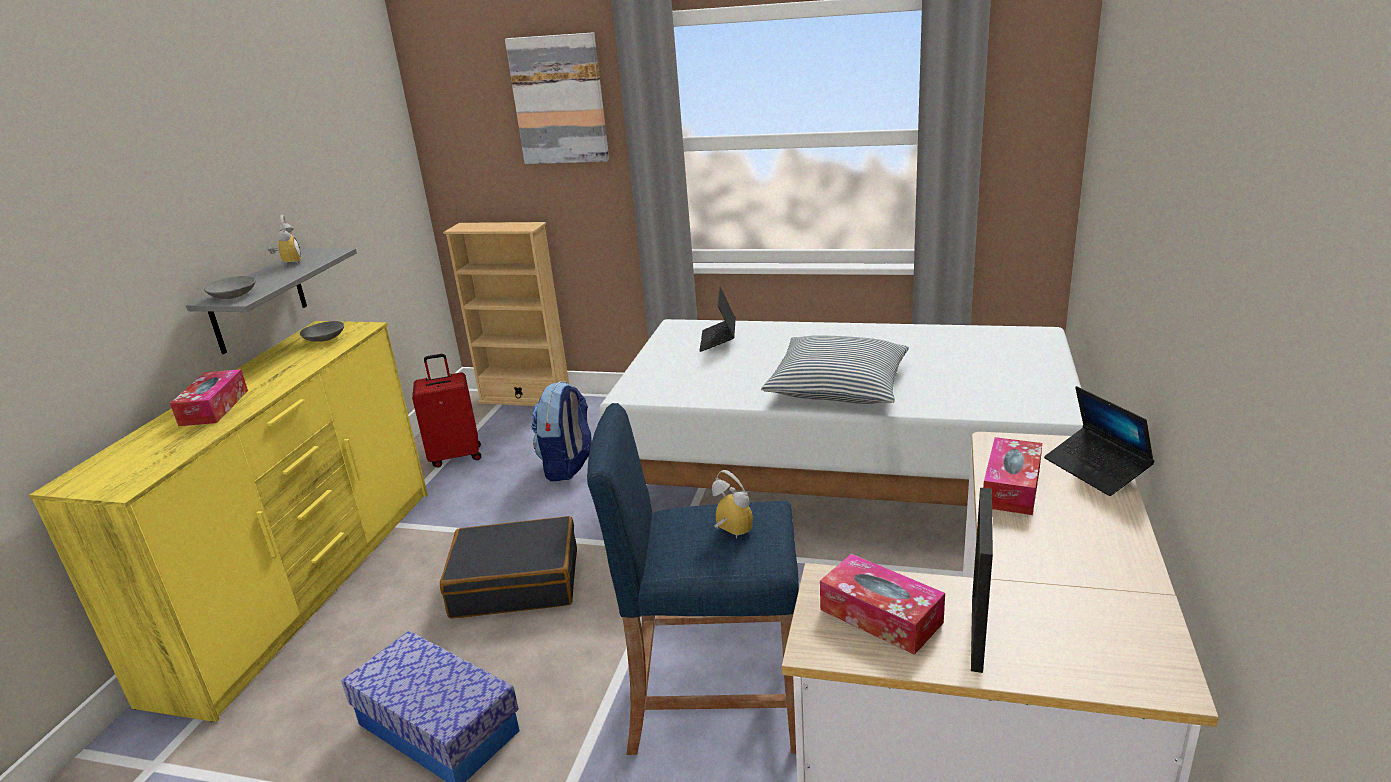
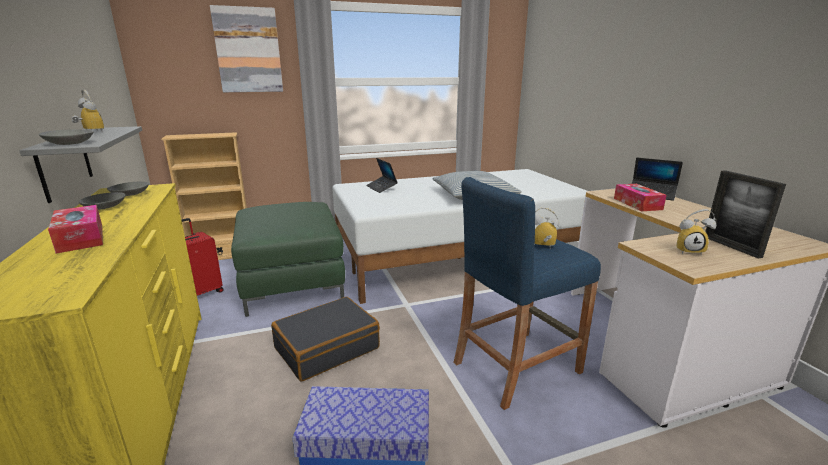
camera: 35 degrees left, 5 degrees down
(280, 359) = (104, 207): none -> grey bowl
(568, 466) = (292, 282): backpack -> green ottoman
(880, 616) = (689, 251): tissue box -> alarm clock

